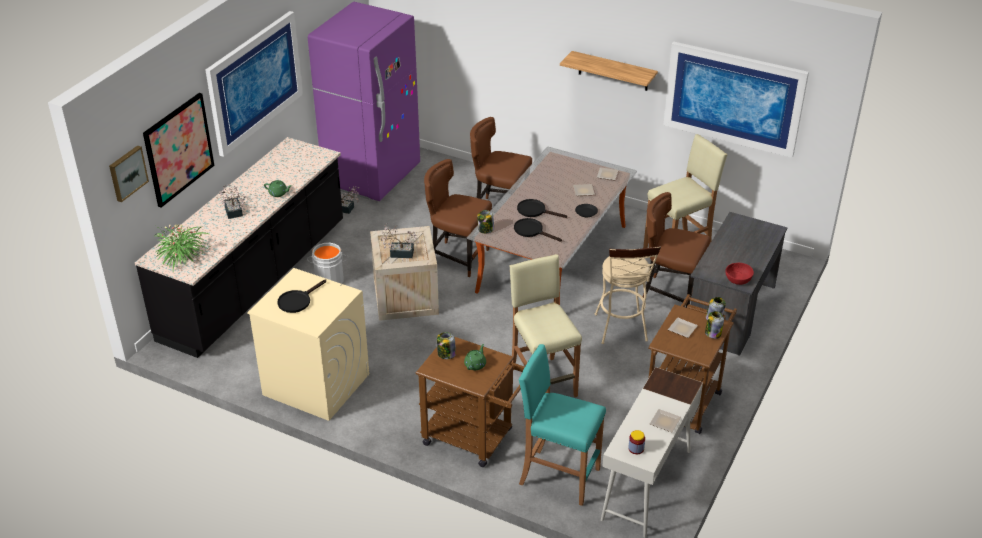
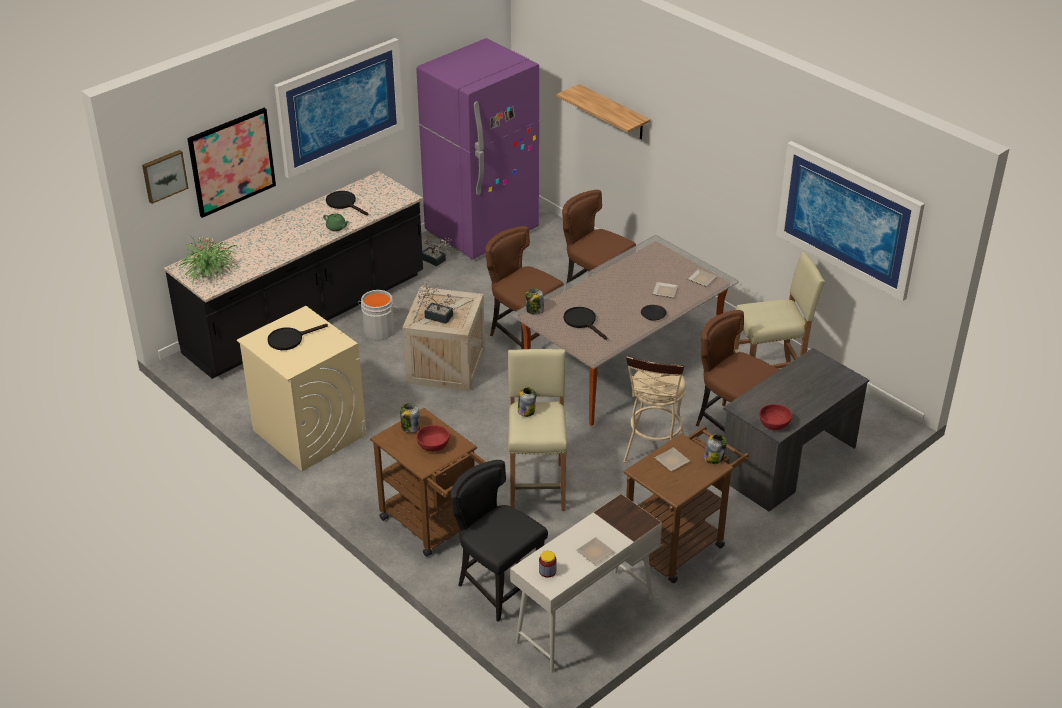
camera: 20 degrees right, 0 degrees up
(233, 213) = (282, 238): potted plant -> none
(475, 364) = (433, 445): green teapot -> red bowl
(535, 211) = (599, 301): black frying pan -> black frying pan (344, 203)
(558, 476) = (498, 586): turquoise stool -> black chair
(613, 71) = (732, 163): shelf -> shelf (613, 112)
(713, 333) = (702, 473): jar -> jar (526, 411)

